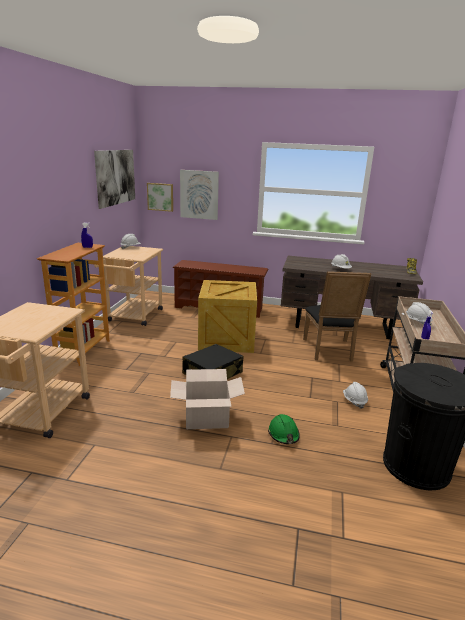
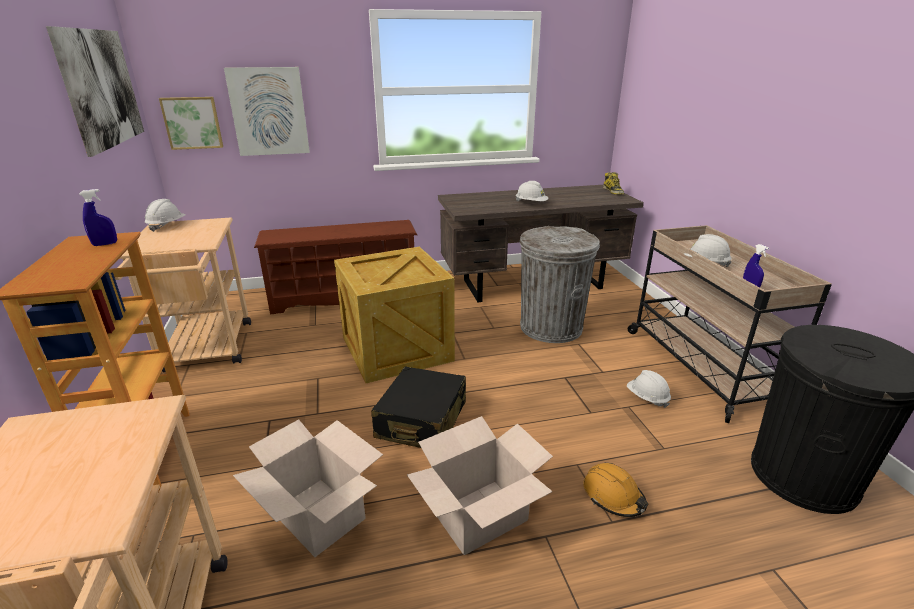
camera: 25 degrees left, 5 degrees up
(135, 394) = (318, 516): none -> cardboard box
(283, 434) = (613, 496): green hard hat -> orange hard hat
(329, 351) = (550, 327): black chair -> grey trash can

